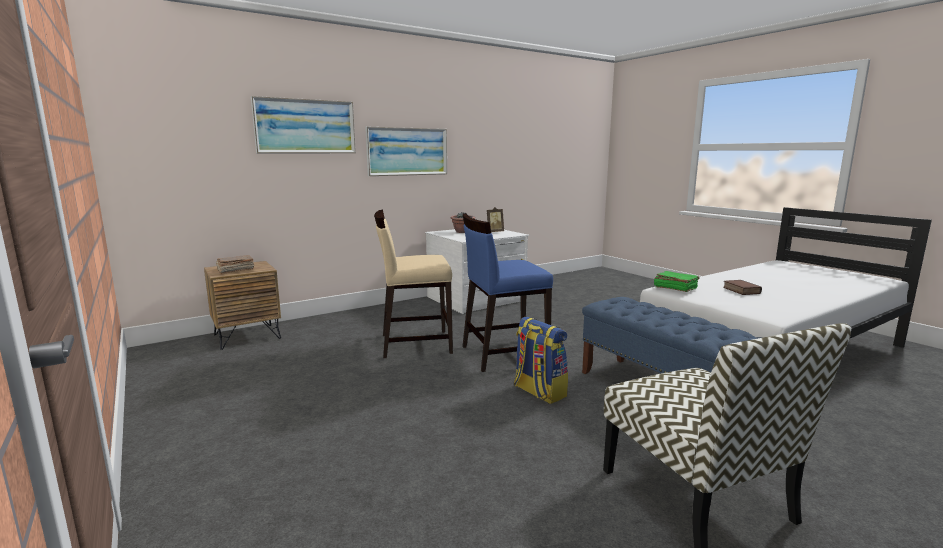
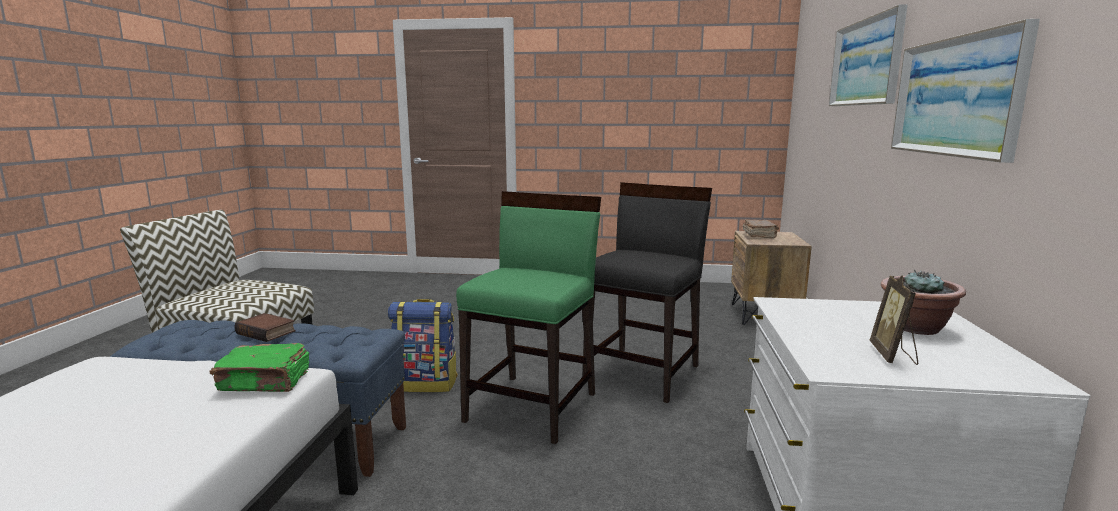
camera: 130 degrees right, 0 degrees up
(415, 343) = (643, 373): beige chair -> black chair
(503, 354) = (533, 406): blue chair -> green chair
(740, 290) = (101, 431): book -> book (268, 332)

